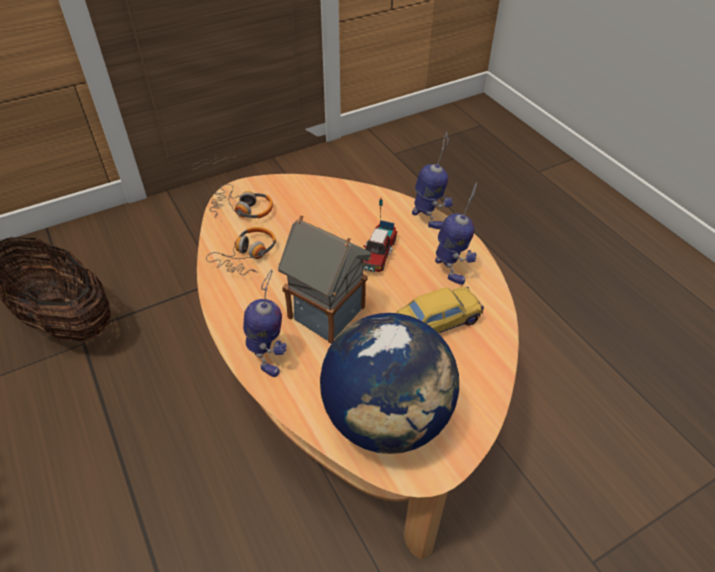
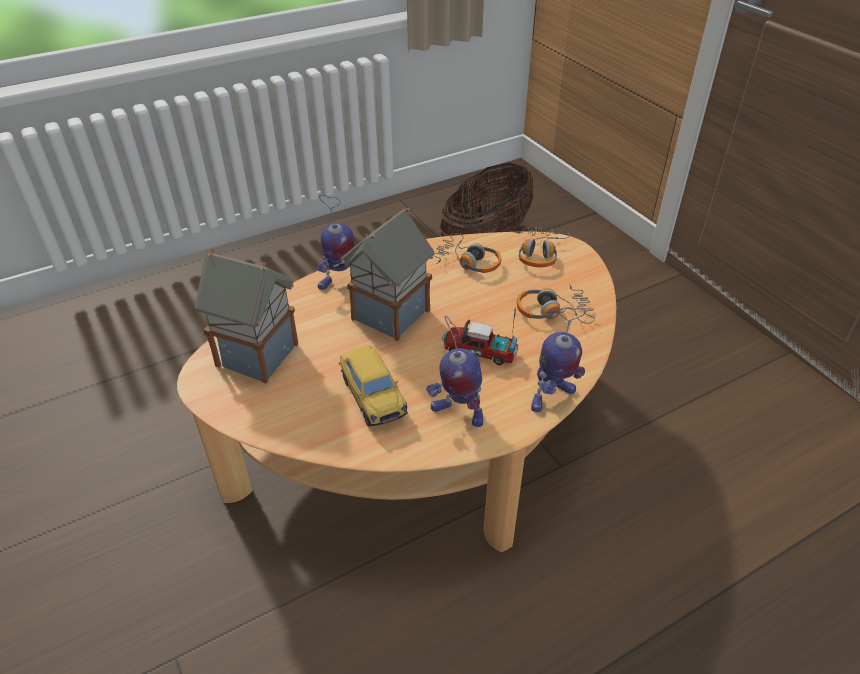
camera: 90 degrees right, 5 degrees down
(328, 208) = (553, 311): none -> headphones
(387, 418) = (259, 355): globe -> toy house
(450, 269) = (457, 413): toy robot -> toy robot turned 45 degrees clockwise

